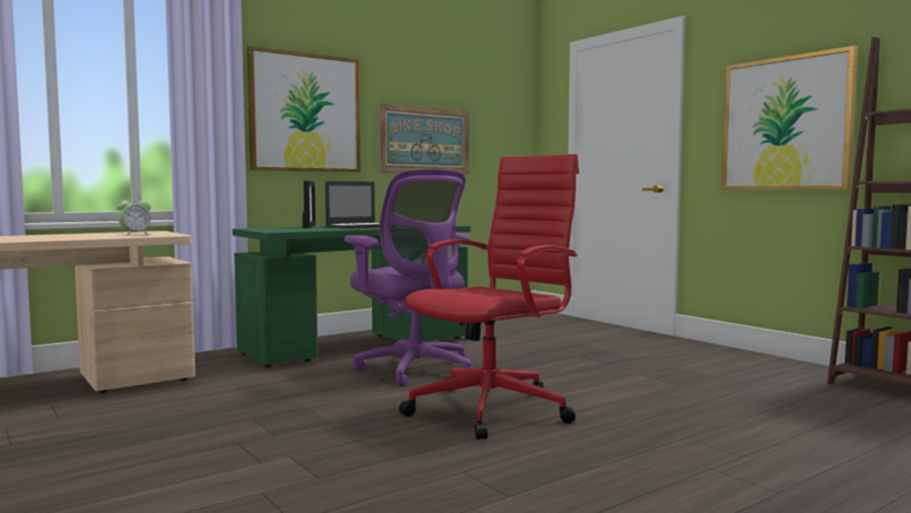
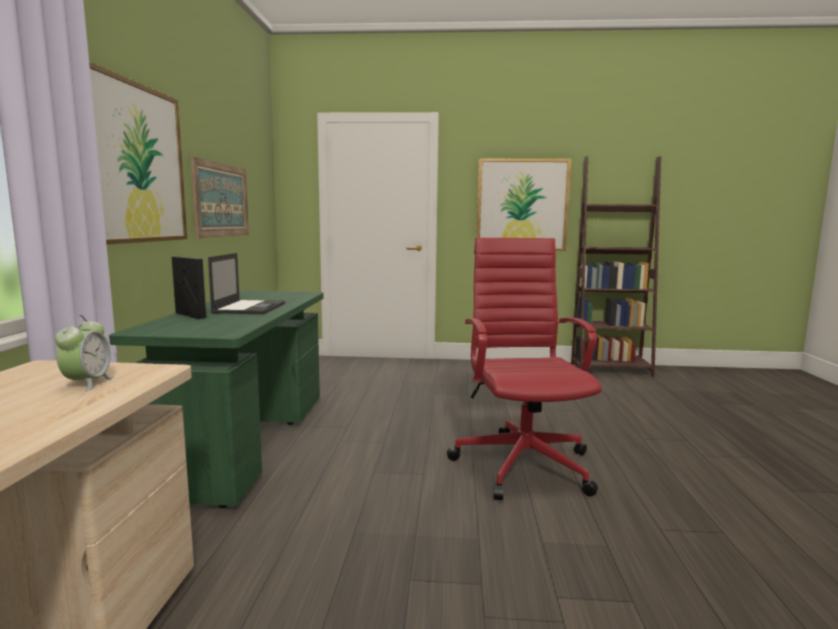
camera: 50 degrees left, 5 degrees up
(410, 368) = (363, 448): purple office chair -> none

